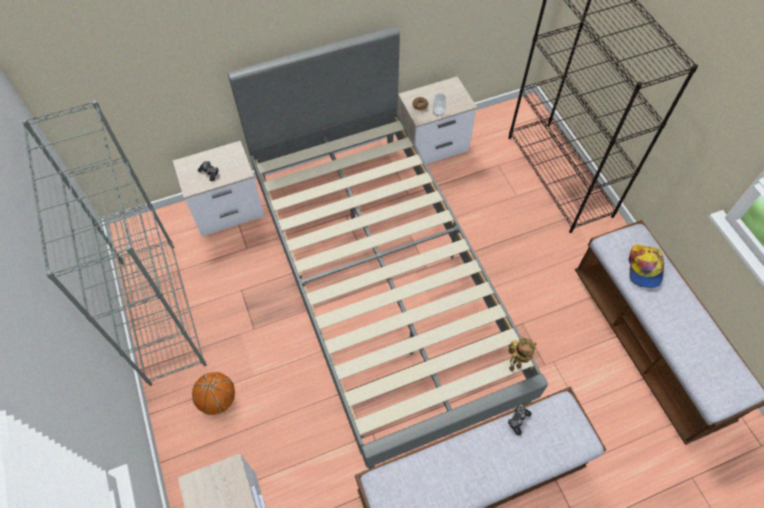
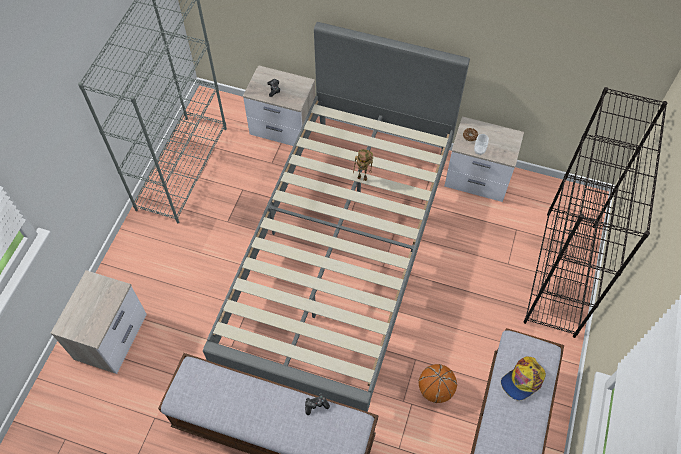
camera: 40 degrees right, 0 degrees up
(218, 399) = (166, 250): basketball -> basketball (435, 389)
(515, 365) = (357, 372): toy robot -> toy robot (363, 177)

